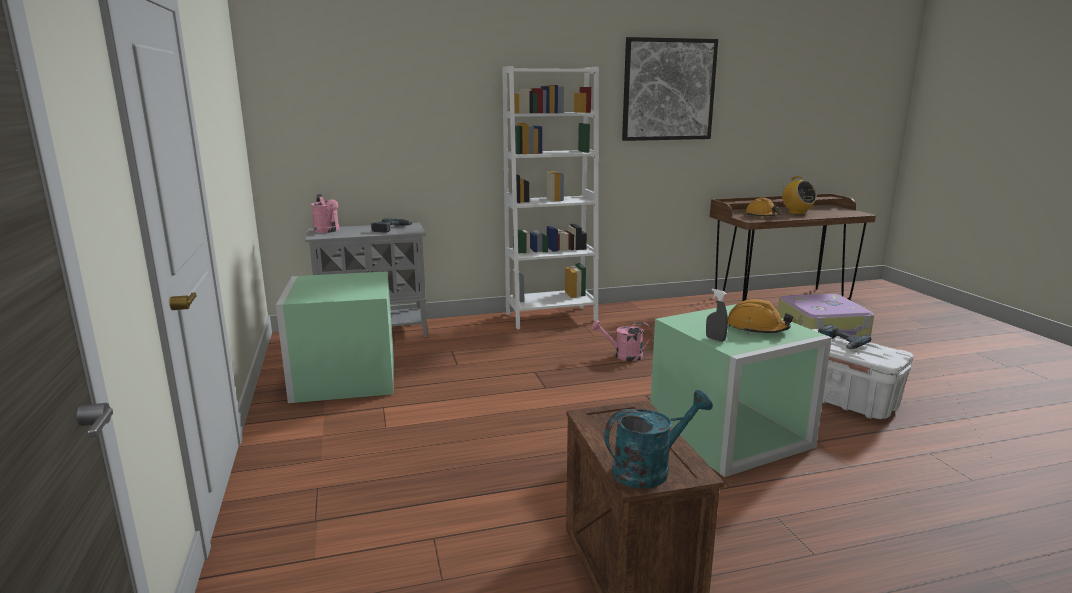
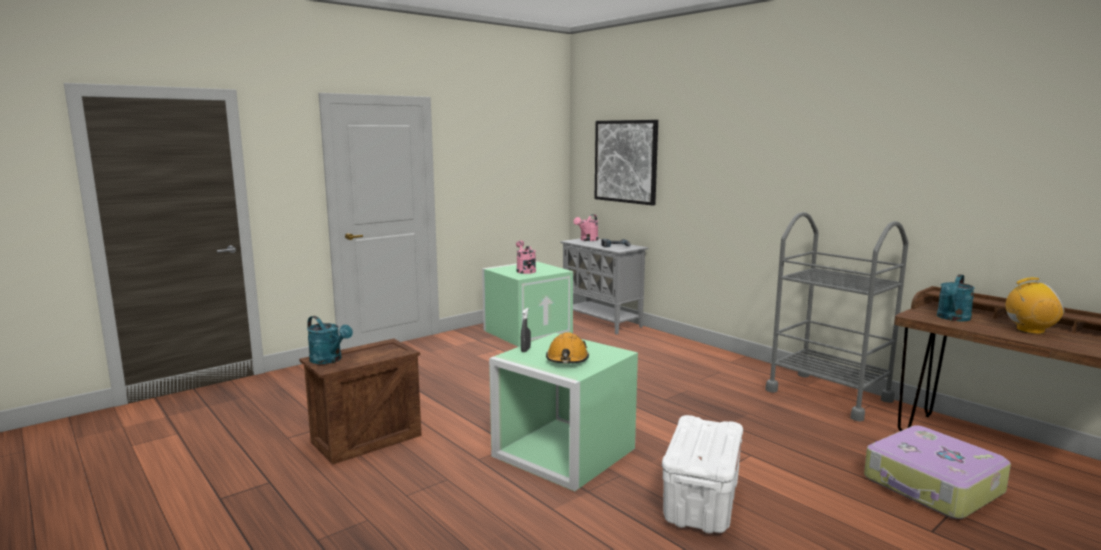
camera: 65 degrees right, 5 degrees down
(551, 317) = (718, 358): white bookcase -> none
(623, 356) = (673, 395): pink watering can -> pink watering can (525, 270)
(664, 309) = (828, 395): none -> grey cart
(668, 90) = (881, 147): picture -> picture (625, 161)
(762, 216) = (952, 318): orange hard hat -> turquoise watering can
(796, 213) = (1029, 330): radio -> radio turned 120 degrees counterclockwise
(840, 342) = (706, 434): power drill -> none

